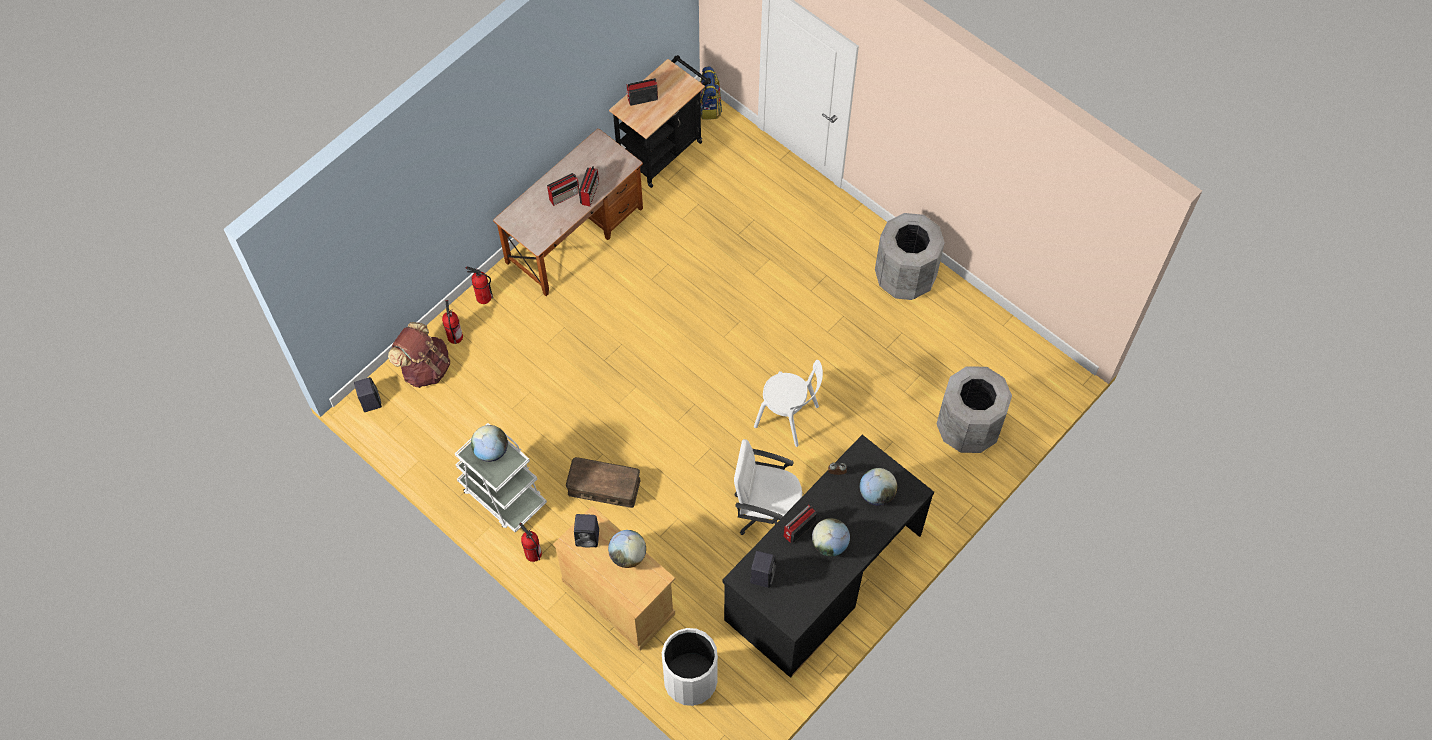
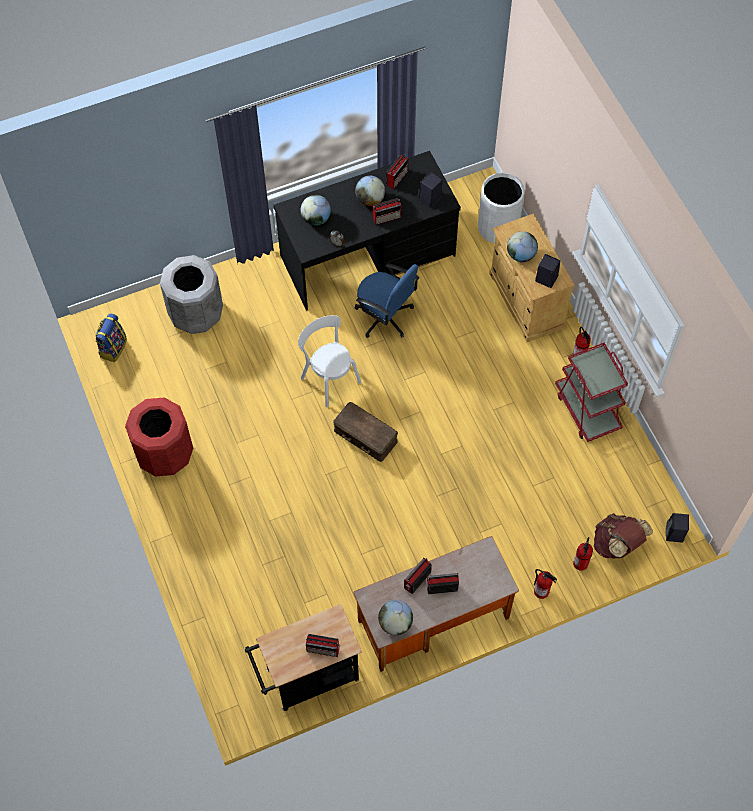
camera: 155 degrees left, 0 degrees up
(491, 451) = (596, 377): globe -> globe (395, 623)
(502, 495) = (587, 409): white cart -> red cart
(604, 486) = (502, 384): brown storage box -> brown storage box (365, 436)
(710, 107) = (239, 706): backpack -> backpack (113, 347)
(766, 510) = (385, 317): white office chair -> blue office chair
(813, 587) = (397, 177): none -> radio
(905, 277) = (164, 454): grey trash can -> red trash can

